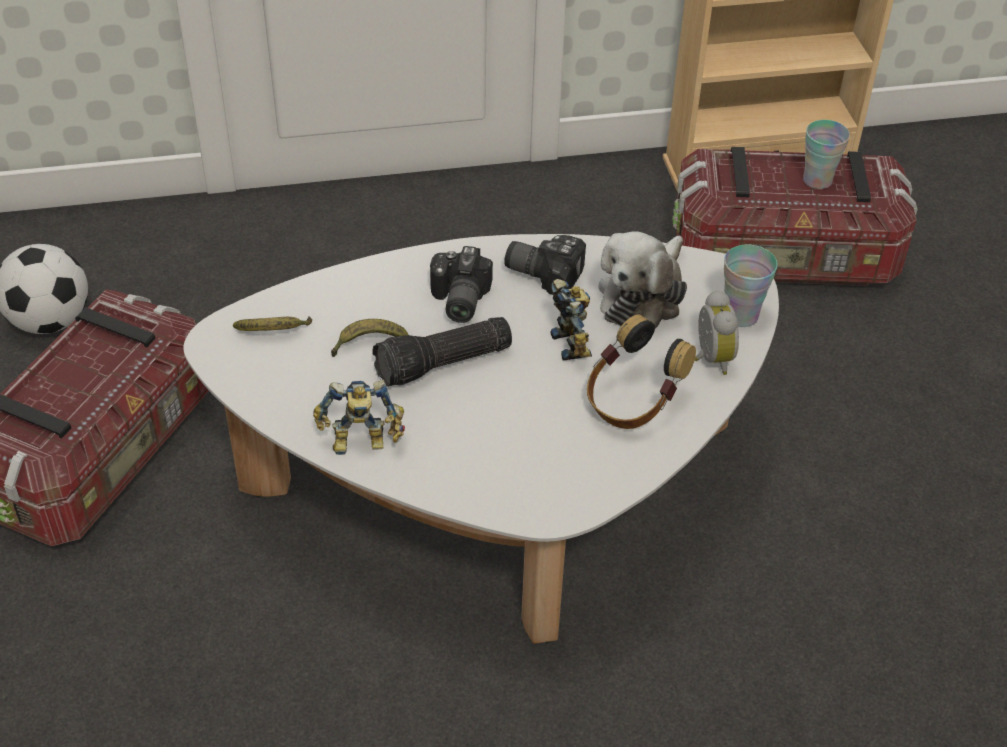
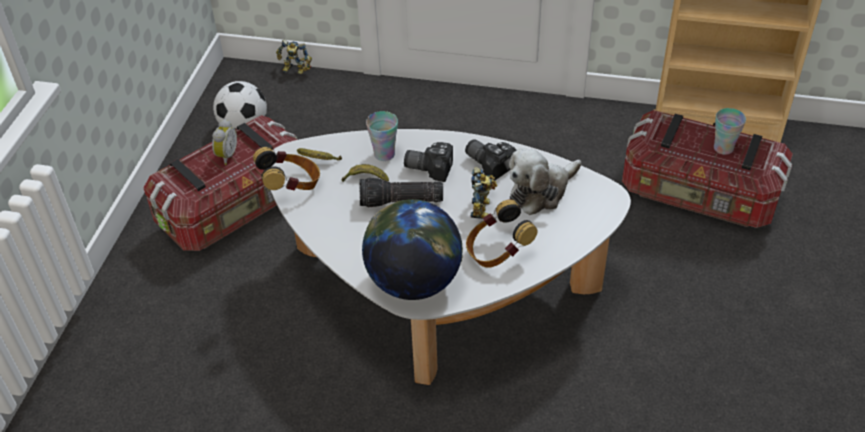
camera: 25 degrees right, 0 degrees up
(253, 385) = (291, 186): none -> headphones
(361, 444) = (330, 234): toy robot -> toy robot (295, 70)
(457, 300) = (429, 167): camera -> camera turned 75 degrees clockwise
(535, 482) = (414, 282): none -> globe
(710, 359) = (560, 239): alarm clock -> alarm clock (226, 156)
(740, 315) = (595, 218): cup -> cup (384, 154)

